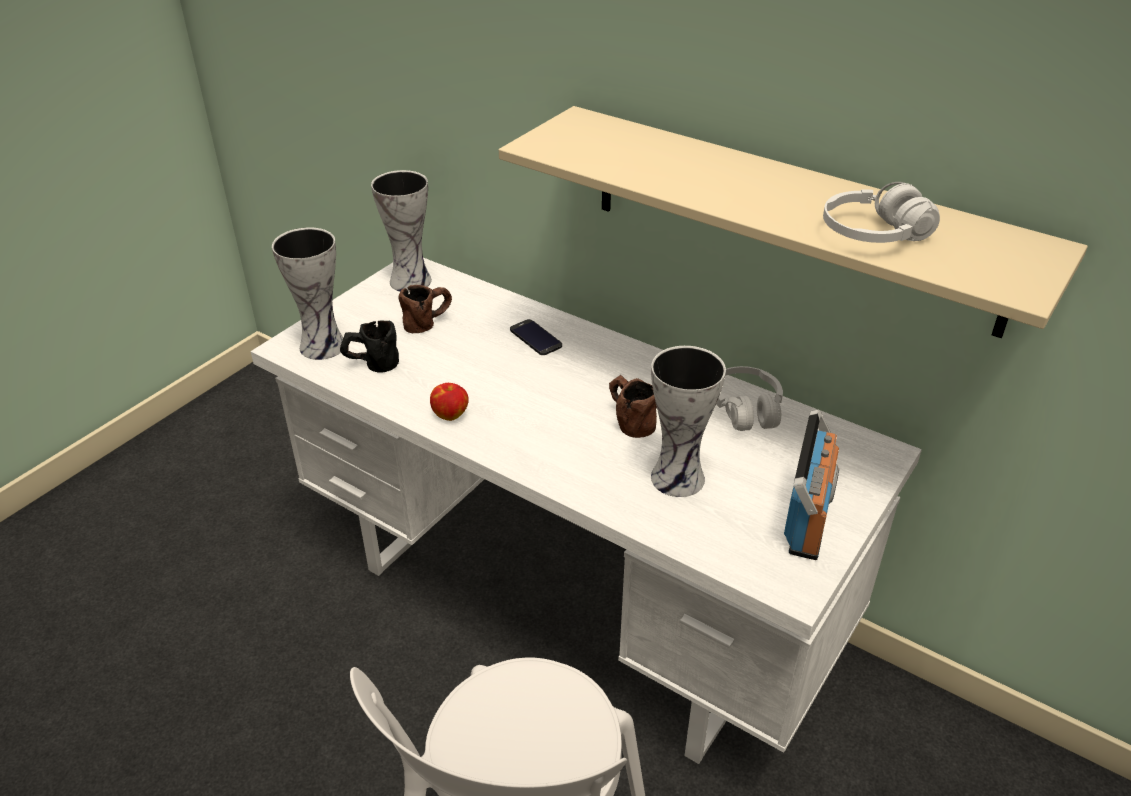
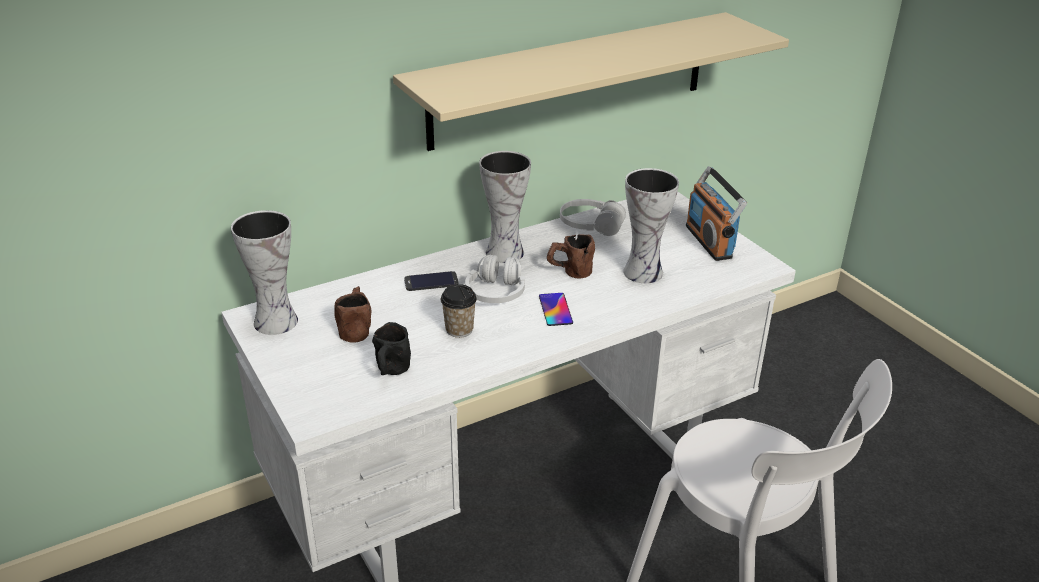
camera: 65 degrees left, 5 degrees down
(324, 345) = (332, 393): vase -> vase (504, 251)
(450, 414) = (498, 347): apple -> none
(464, 381) = (459, 329): none -> cup
(545, 432) = (555, 309): none -> phone
(808, 519) = (709, 241): radio -> radio turned 150 degrees counterclockwise
(874, 234) = (678, 46): white headphones -> white headphones (496, 293)

